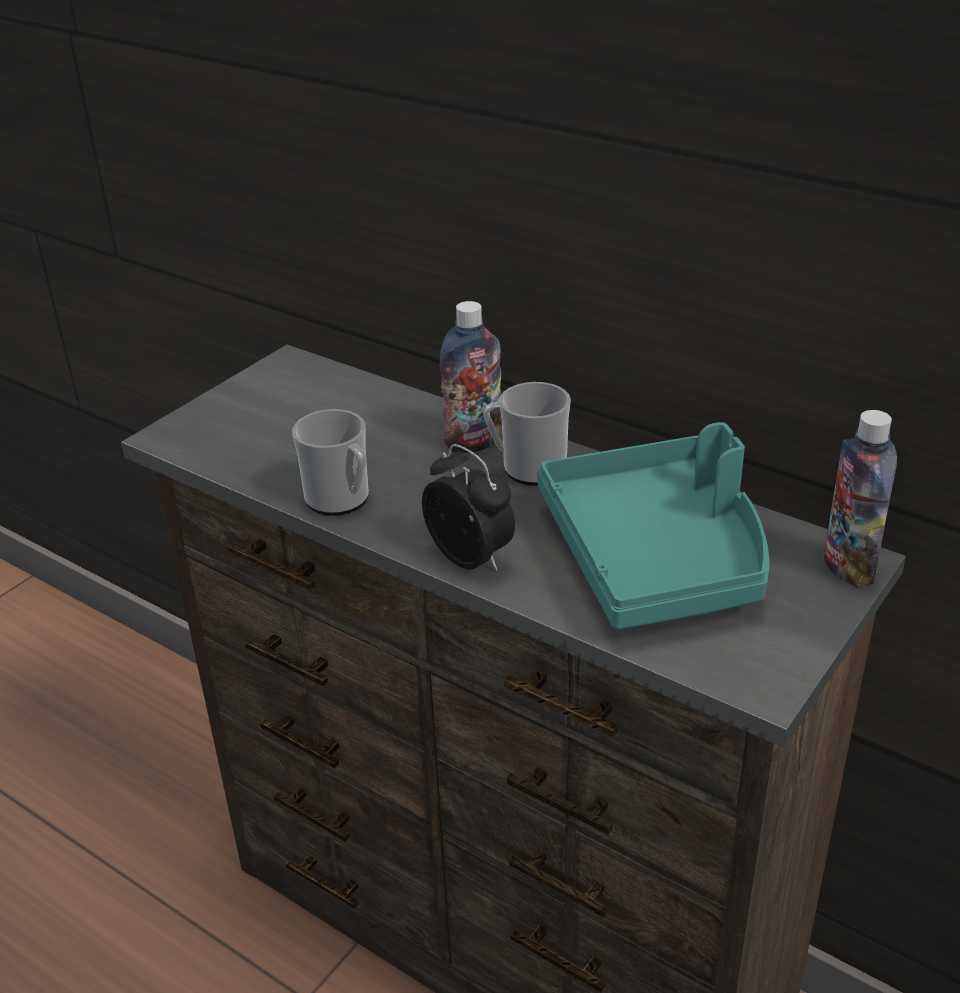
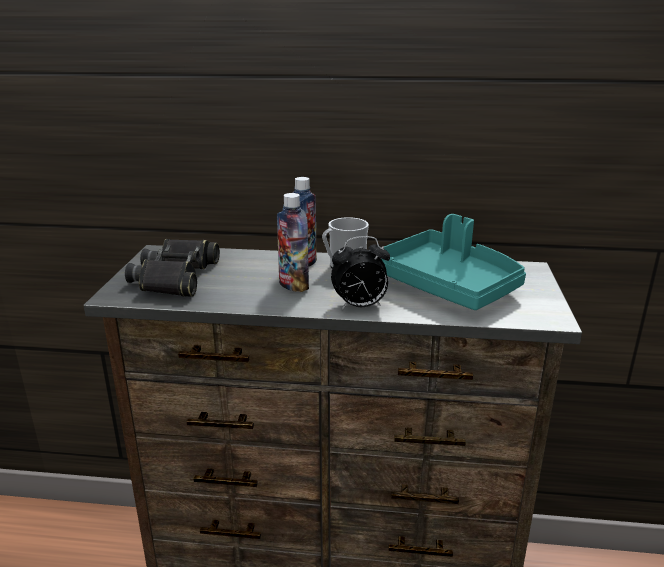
camera: 30 degrees left, 10 degrees down
(271, 422) = (176, 277): none -> black binoculars
(342, 500) = (259, 300): mug -> none
(472, 558) = (359, 307): alarm clock -> alarm clock turned 150 degrees clockwise
(848, 567) = (531, 270): bottle -> bottle (293, 285)

